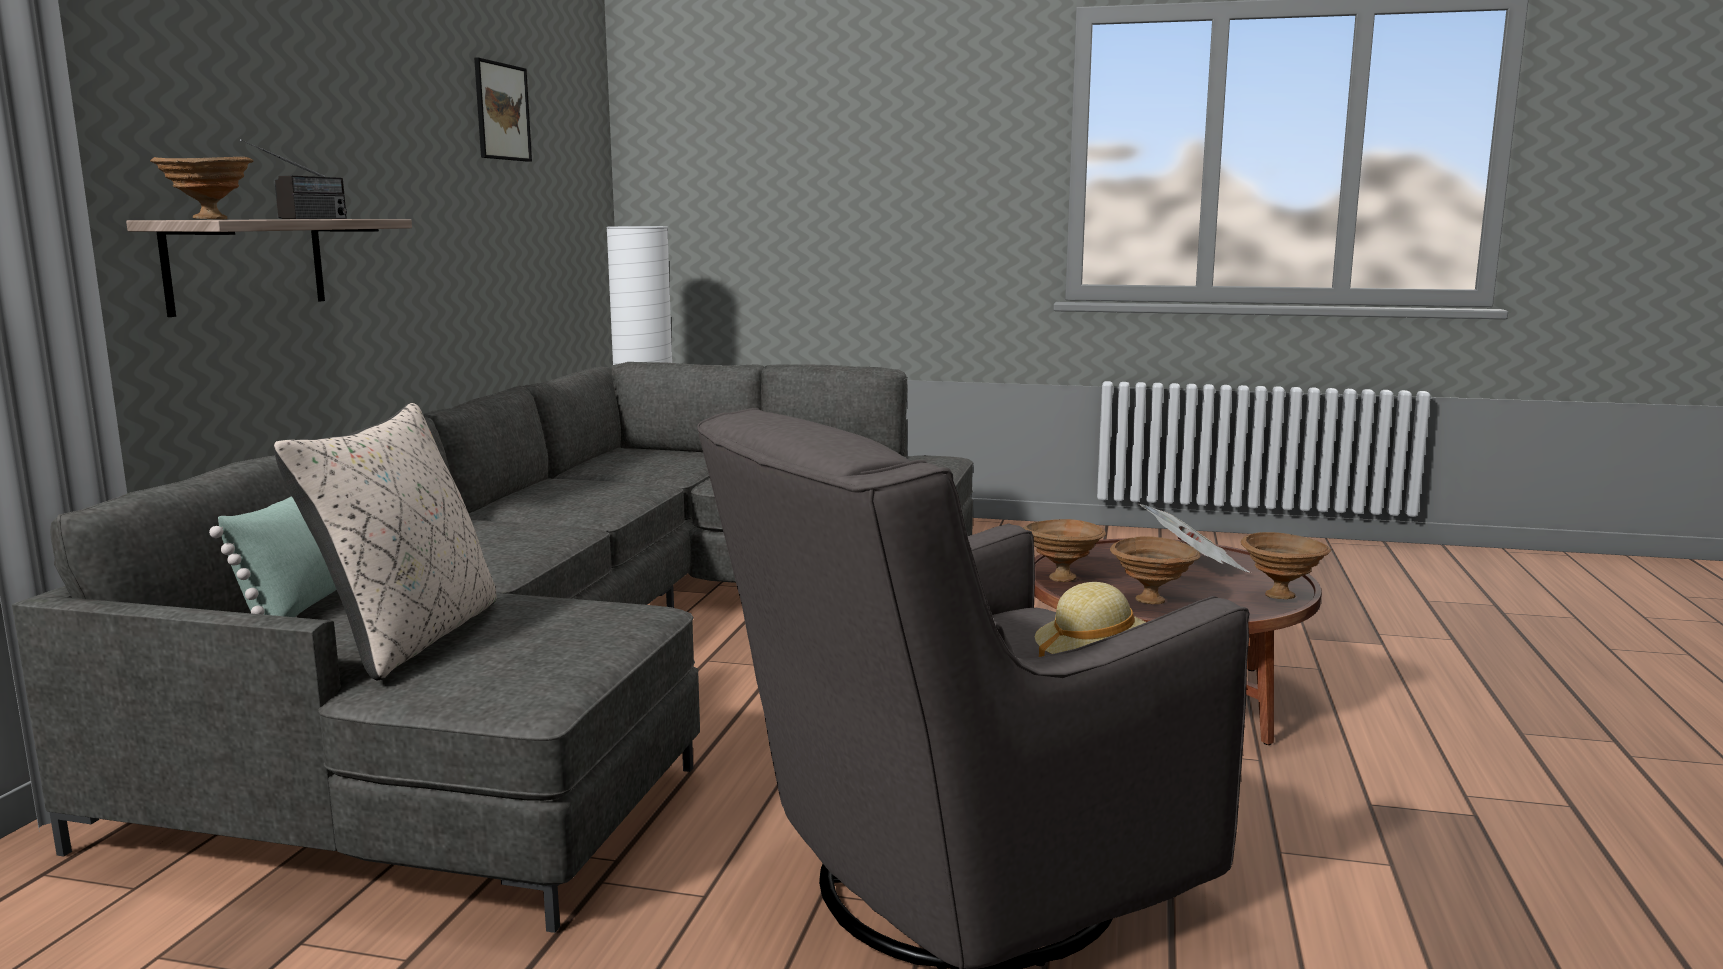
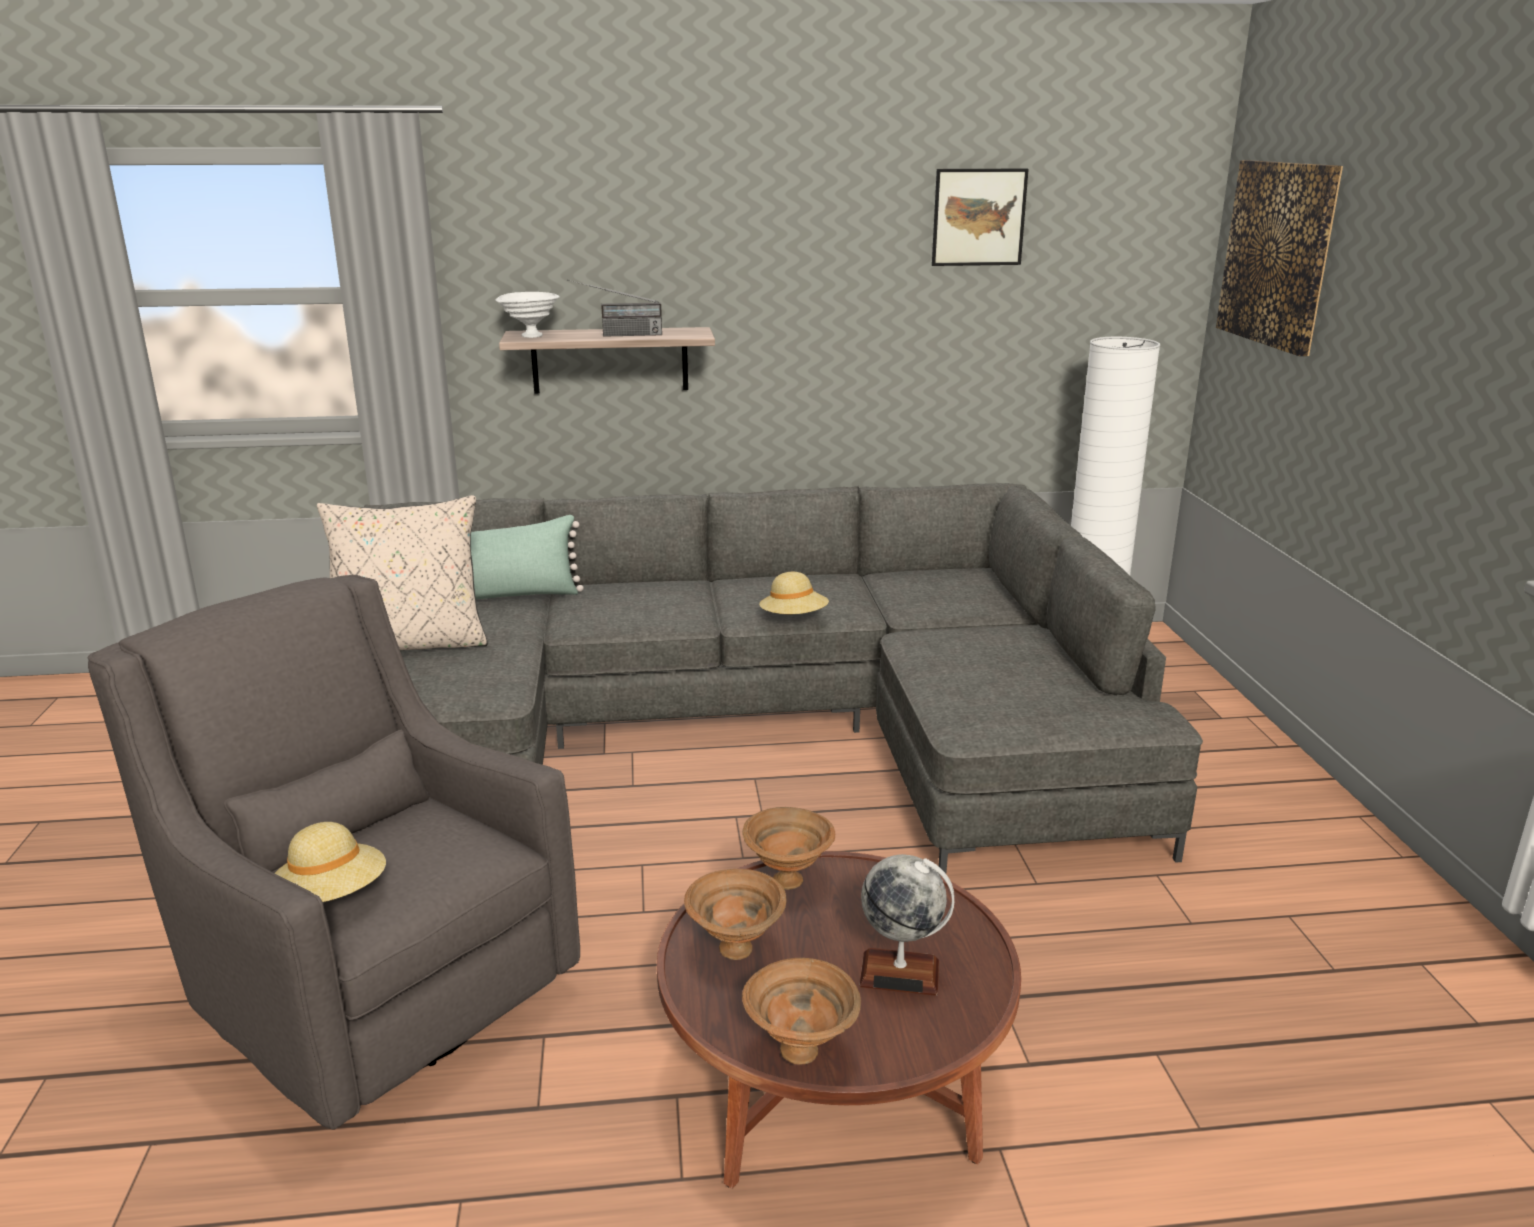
camera: 70 degrees right, 10 degrees up
(210, 219) = (530, 336): brown bowl -> white bowl
(631, 500) = (794, 618): none -> beige hat
(710, 150) = (1278, 254): none -> picture
(1193, 567) = (900, 973): newspaper -> globe

